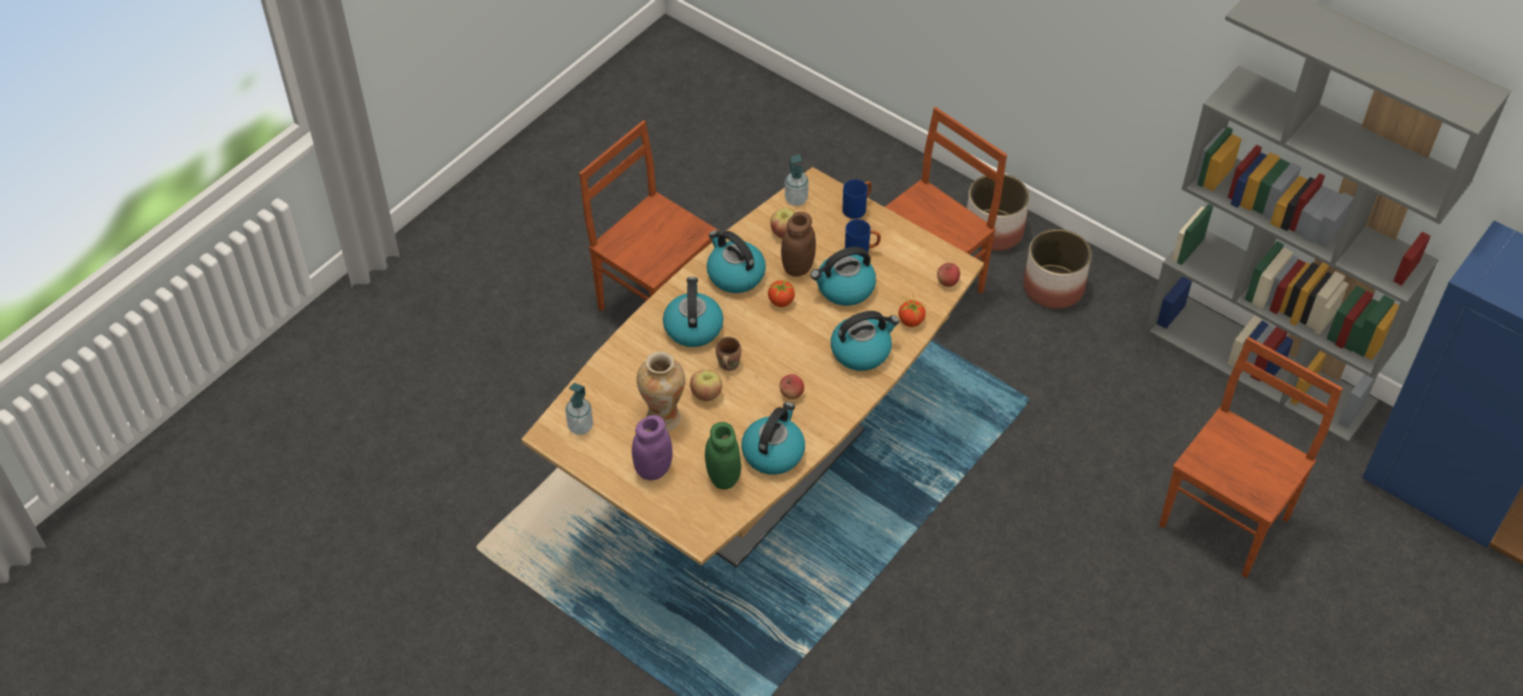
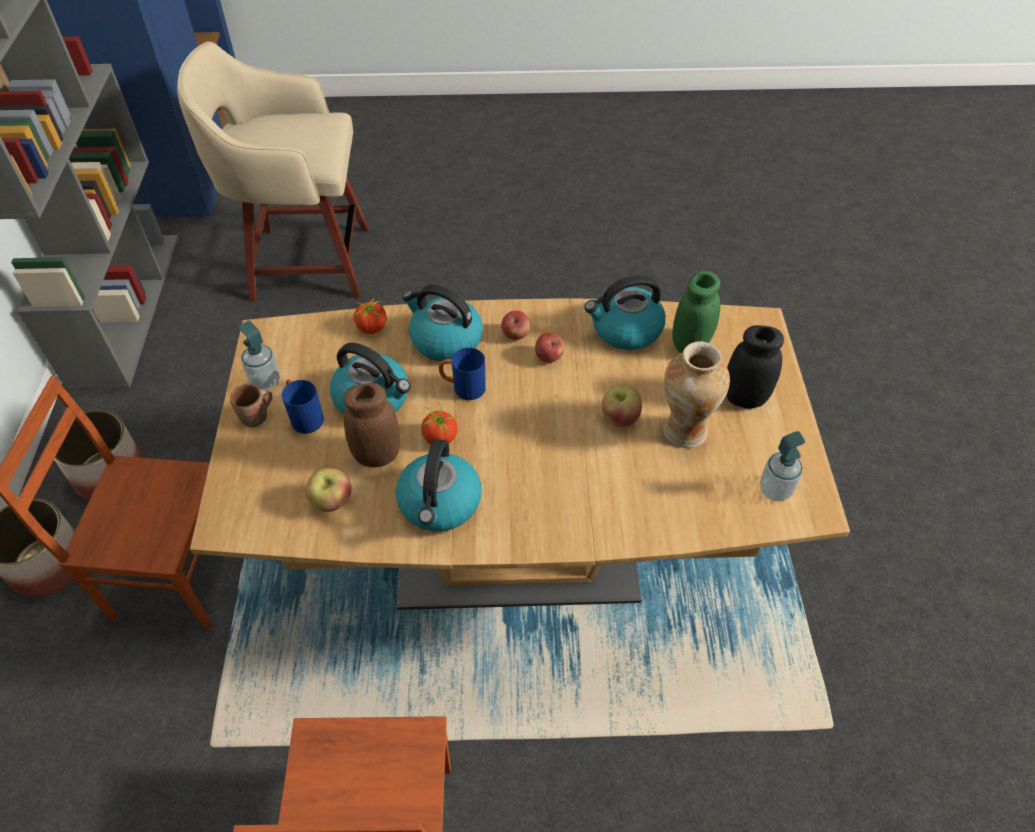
camera: 130 degrees left, 0 degrees up
(653, 469) = (744, 398): purple jar -> black jar
(693, 327) = (551, 489): kettle -> none
(727, 364) = (567, 426): brown mug -> brown mug (257, 418)
(796, 199) = (265, 526): soap dispenser -> soap dispenser (265, 381)
(857, 208) = (235, 460): blue mug -> blue mug (463, 388)
(947, 282) = (293, 330): apple -> apple (516, 335)
(1226, 521) = (305, 262): brown chair -> beige stool

